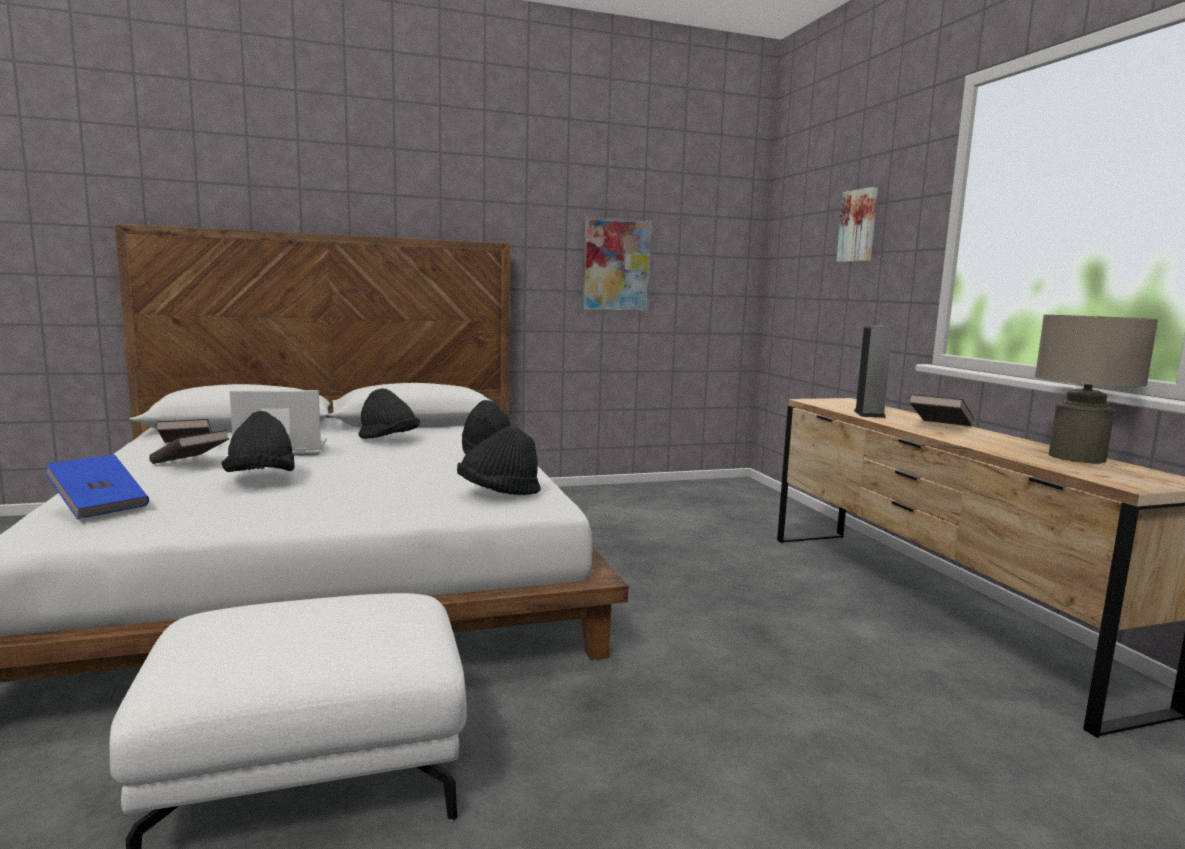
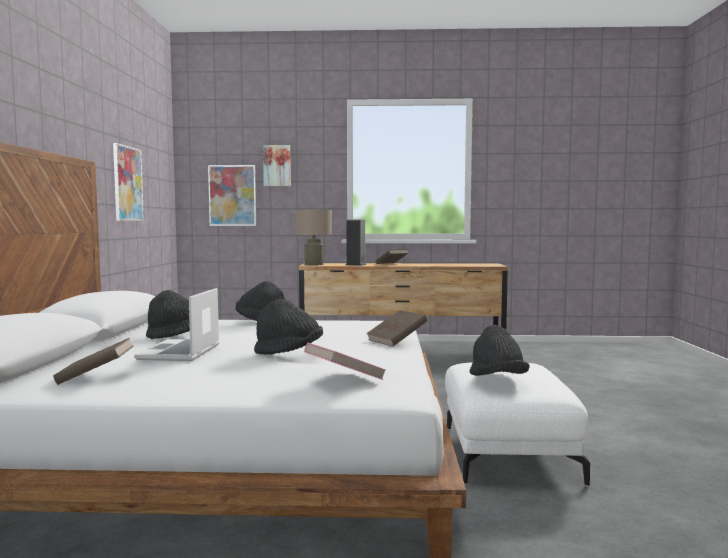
camera: 70 degrees left, 5 degrees down
(100, 505) = (344, 378): blue book -> pink book
(190, 463) = (199, 371): brown book -> brown book (396, 340)
(499, 493) = (369, 324): black hat -> black hat (497, 380)
(809, 278) = (232, 195): none -> picture
(1077, 457) = (456, 264): beige table lamp -> beige table lamp (314, 264)

